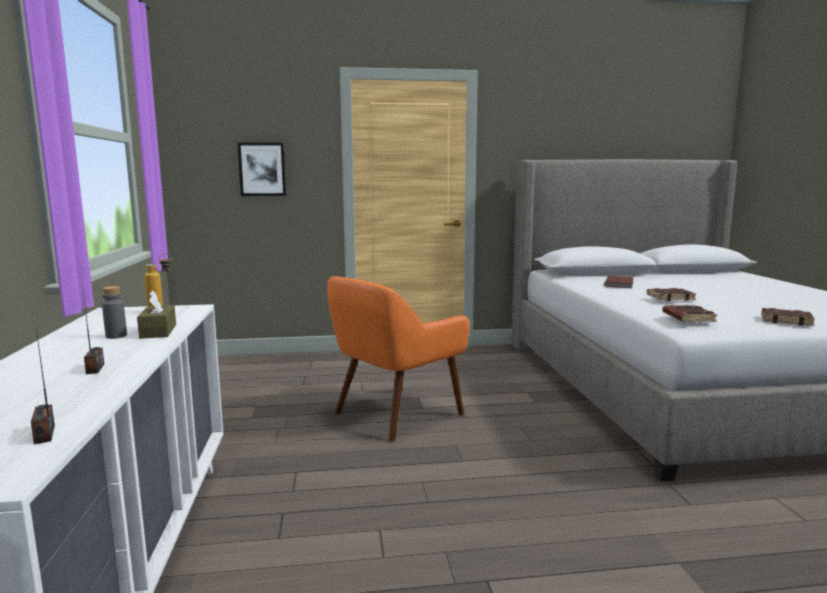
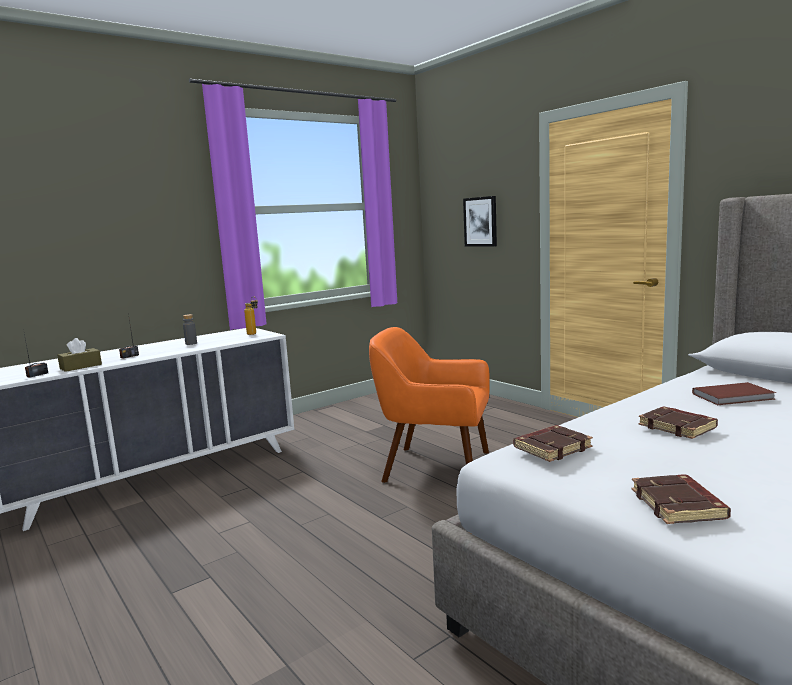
camera: 60 degrees right, 0 degrees up
(158, 331) = (206, 345): brown tissue box -> brown tissue box (81, 366)

